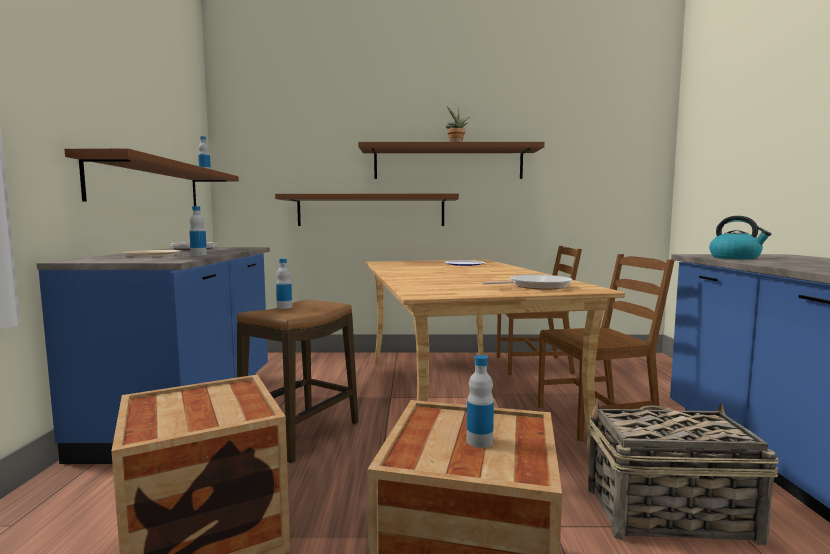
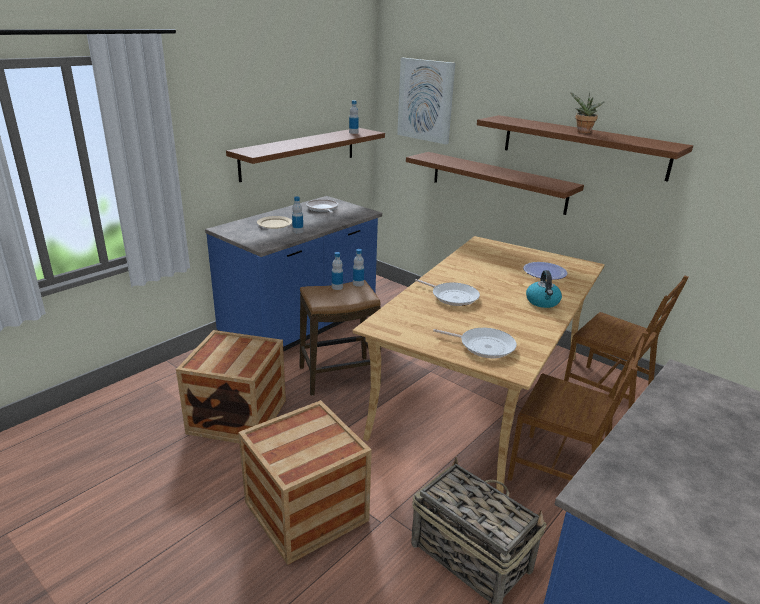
camera: 40 degrees right, 20 degrees up
(277, 144) = (426, 100): none -> picture
(436, 277) = (452, 296): none -> frying pan
(479, 441) = (306, 445): bottle -> bottle (358, 284)
(735, 258) = (684, 398): kettle -> kettle (542, 302)

